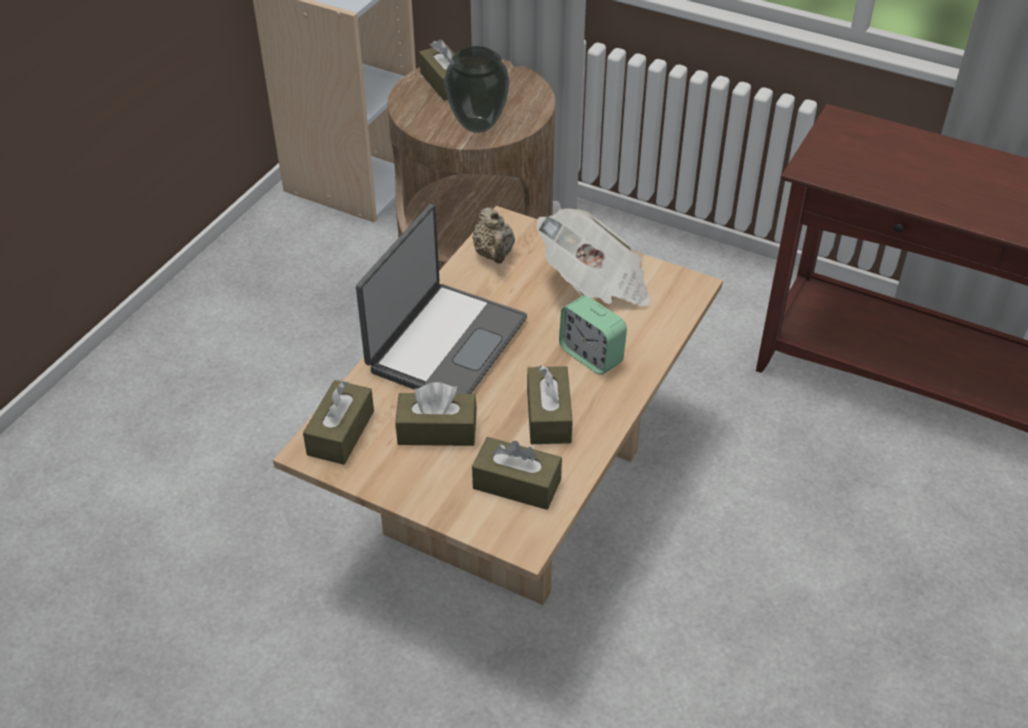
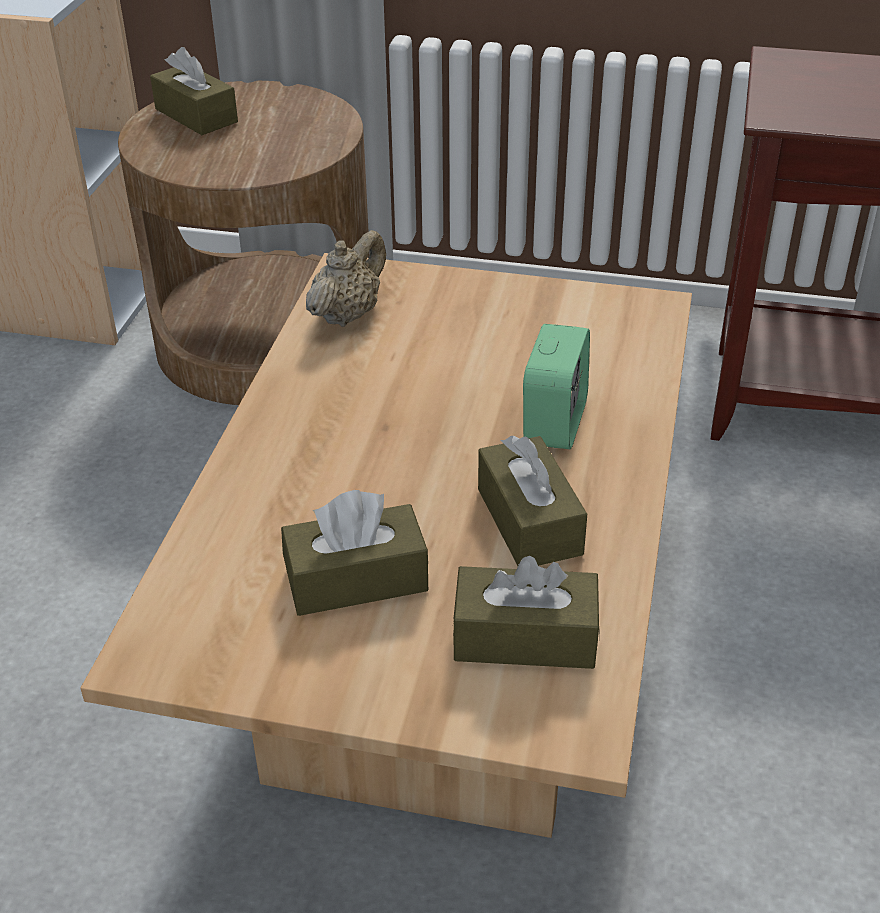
camera: 15 degrees left, 5 degrees down
(341, 433) = (191, 617): brown tissue box -> none
(445, 344) = (319, 447): laptop -> none
(476, 126) = (261, 157): vase -> none
(494, 255) = (347, 314): beige teapot -> beige teapot turned 120 degrees counterclockwise
(591, 356) = (554, 423): alarm clock -> alarm clock turned 105 degrees counterclockwise
(595, 284) = (514, 327): newspaper -> none

